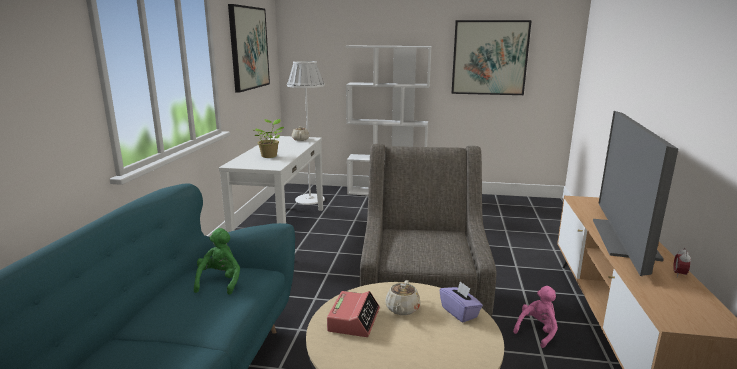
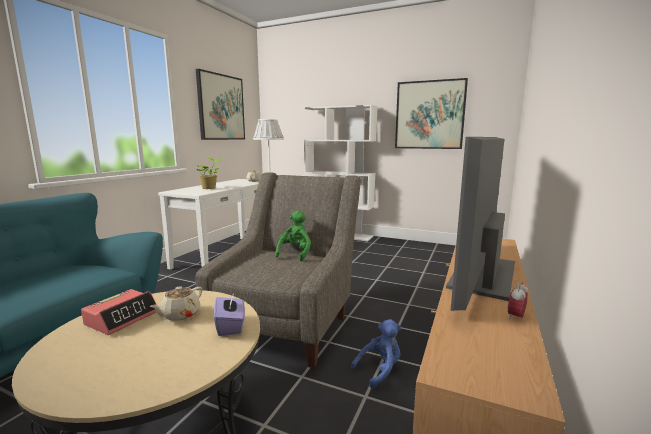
camera: 15 degrees right, 5 degrees down
(220, 282) = (74, 274): green plush toy -> green plush toy (295, 253)
(537, 331) = (380, 370): pink plush toy -> blue plush toy

